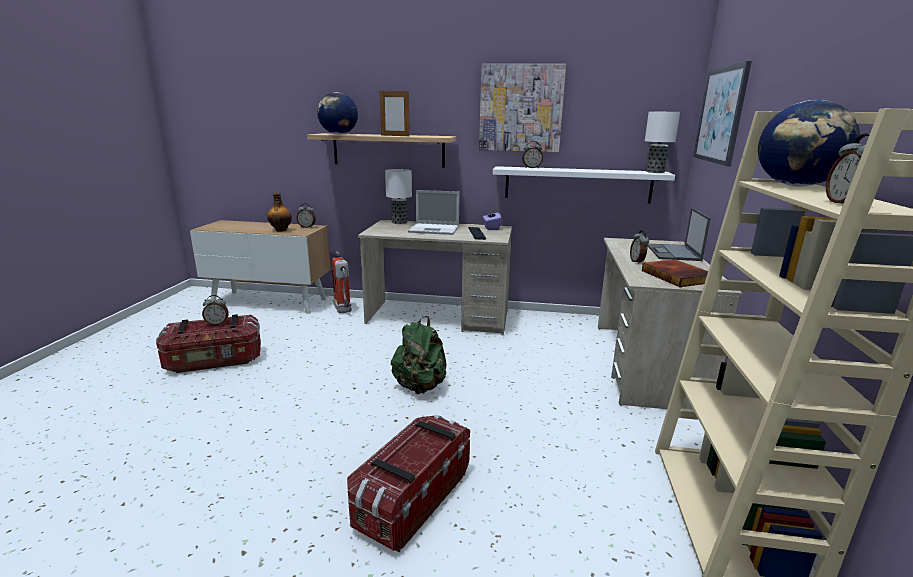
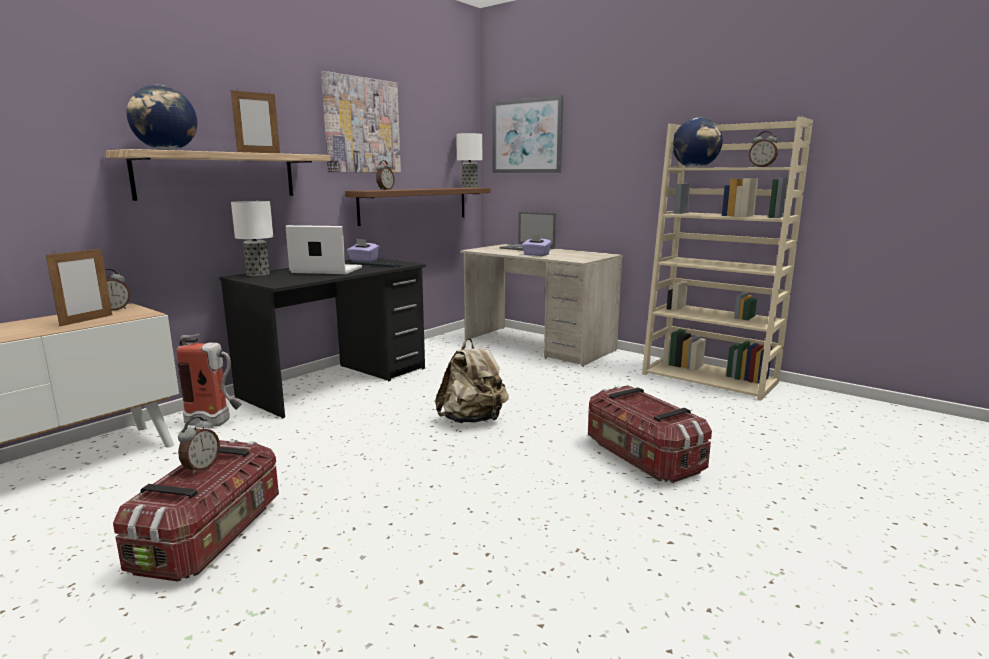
camera: 60 degrees left, 5 degrees down
(281, 230) = (86, 320): bottle -> picture frame
(420, 386) = (472, 420): green backpack -> beige backpack
(435, 229) = (325, 270): laptop -> laptop turned 120 degrees counterclockwise
(439, 317) = (337, 382): beige desk -> black desk
(577, 184) = (415, 205): white shelf -> brown shelf
(637, 262) = (536, 255): alarm clock -> purple tissue box
(678, 276) = (579, 255): book -> none

